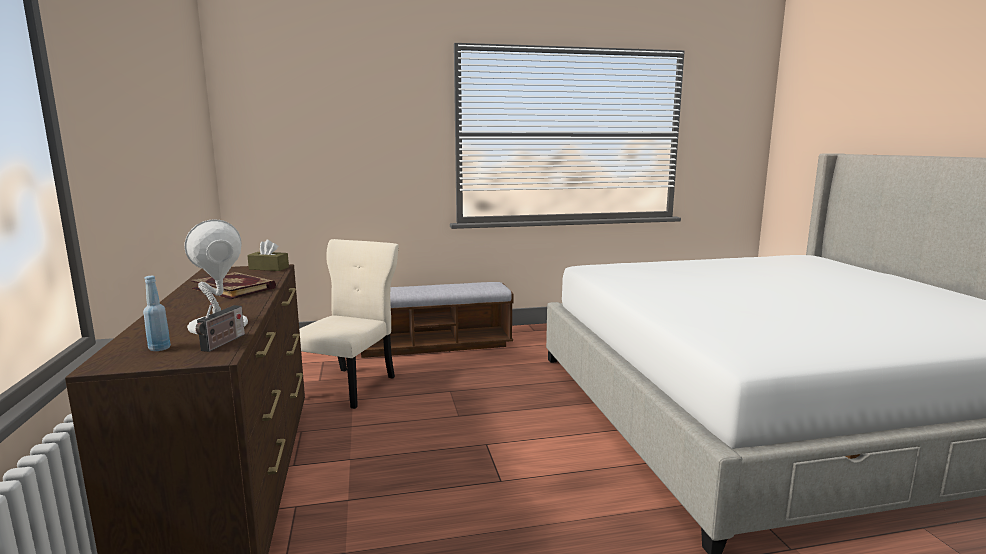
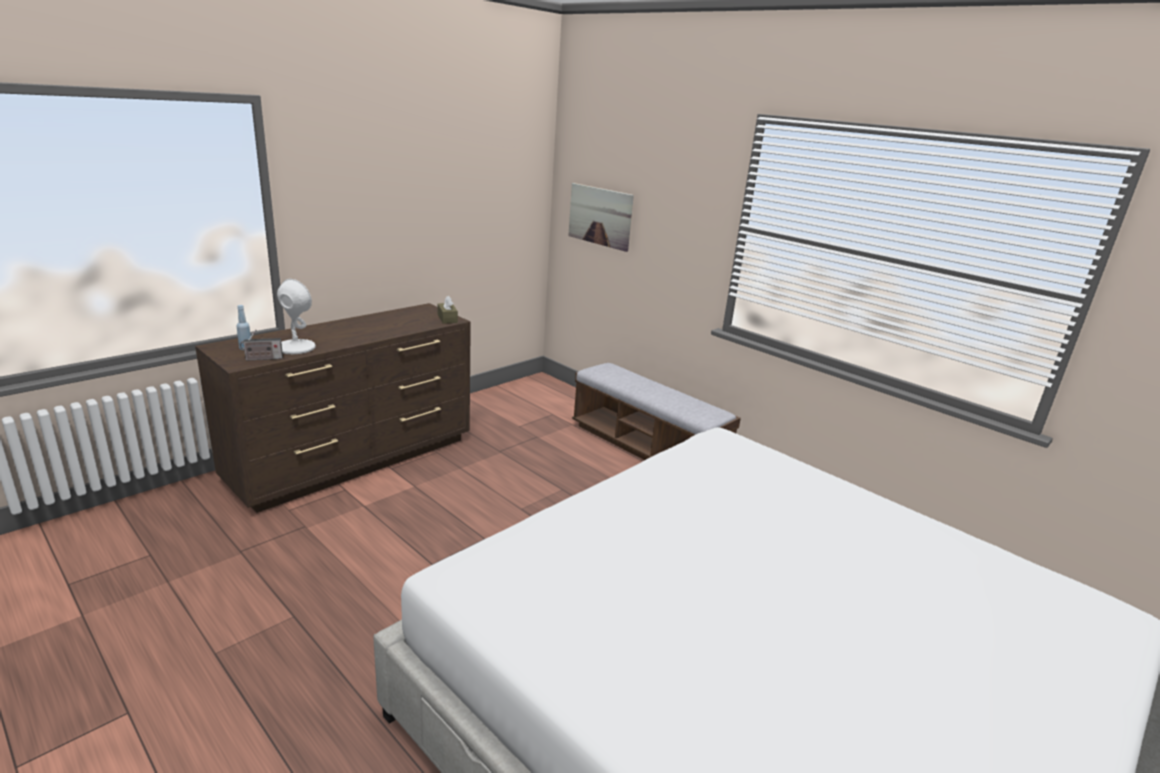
camera: 55 degrees right, 10 degrees up
(235, 288) = (383, 326): book -> none
(294, 153) = (600, 216): none -> picture
(351, 386) = (523, 442): beige chair -> none

